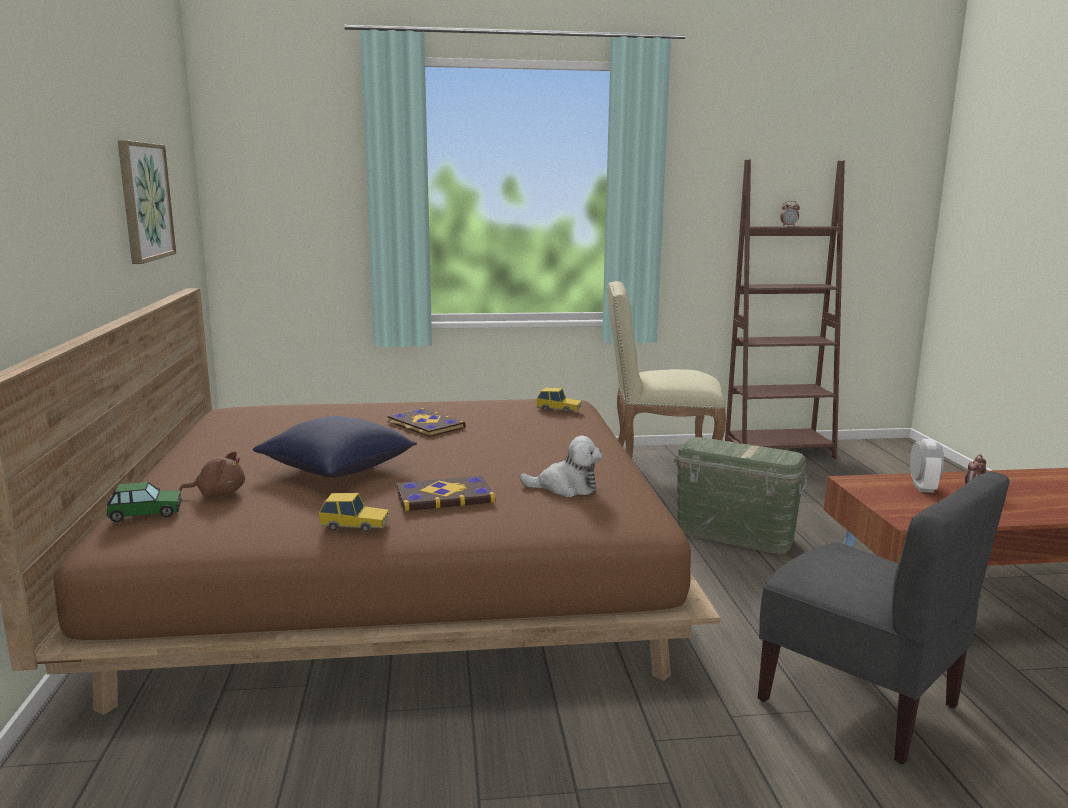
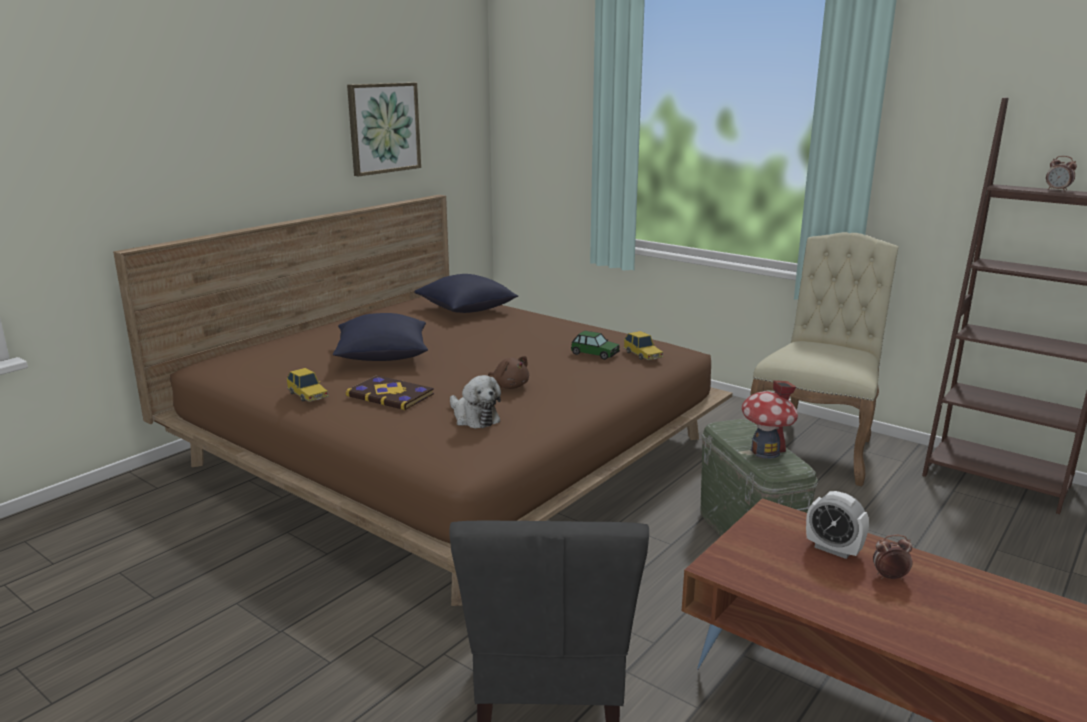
camera: 45 degrees right, 5 degrees up
(146, 513) = (248, 351): toy car -> toy car (595, 353)
(218, 494) = (298, 351): brown plush toy -> brown plush toy (509, 386)
(307, 413) = (466, 310): none -> blue pillow
(425, 425) = (510, 339): book -> none
(661, 466) = (815, 449): beige chair -> beige chair turned 75 degrees clockwise
(754, 452) = (765, 452): none -> toy house
(922, 487) = (833, 549): alarm clock -> alarm clock turned 75 degrees clockwise

